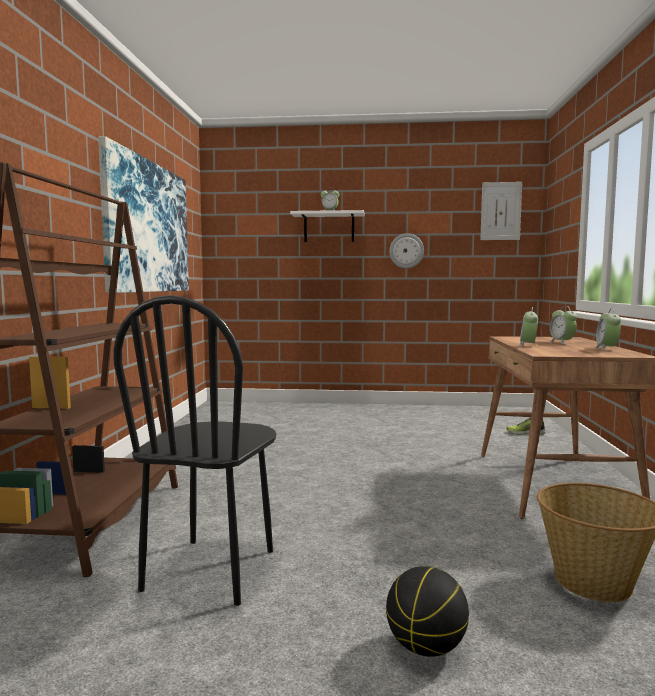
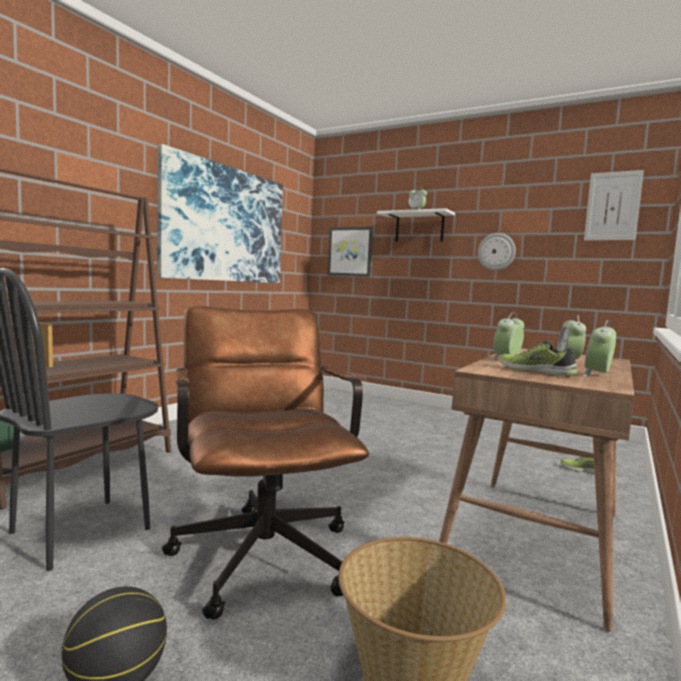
camera: 25 degrees right, 0 degrees up
(253, 252) = (350, 251): none -> picture
(386, 538) = (261, 547): none -> brown office chair
(572, 351) = (536, 371): none -> shoe

